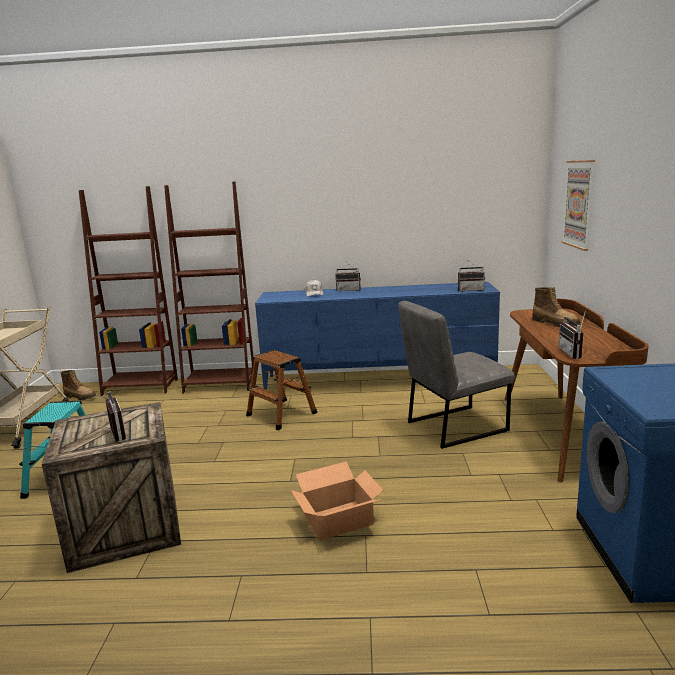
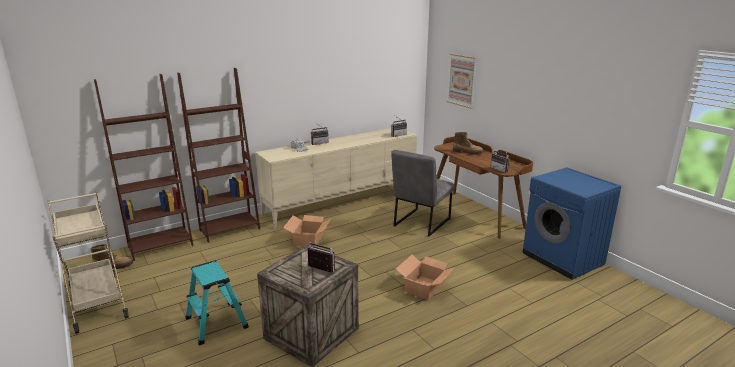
camera: 35 degrees left, 5 degrees up
(281, 414) = (309, 239): brown step ladder -> cardboard box
(379, 379) = (342, 202): blue cabinet -> beige cabinet

